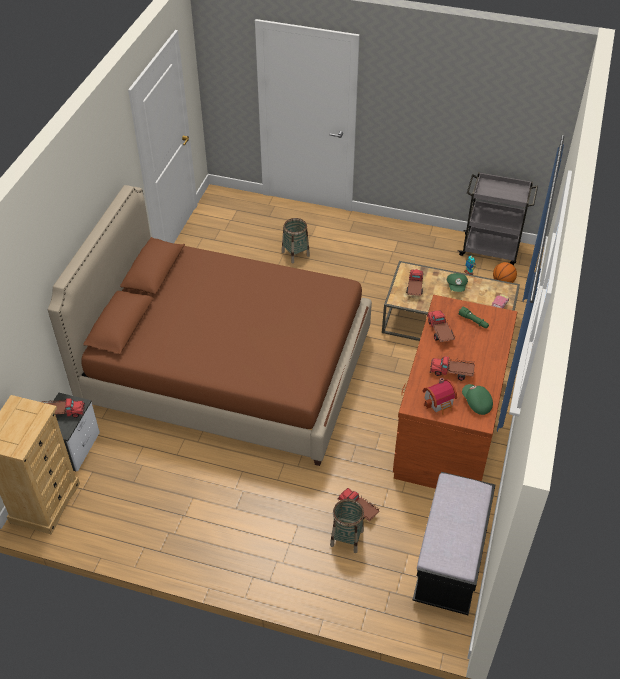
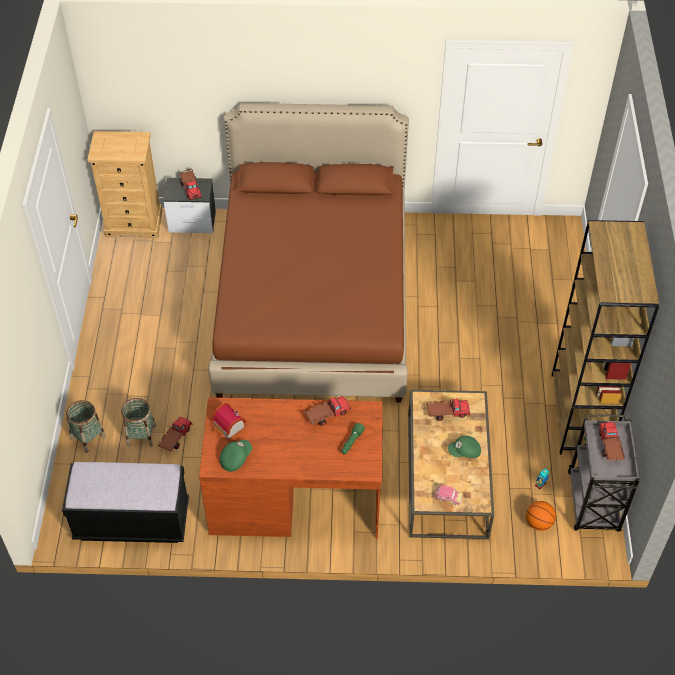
camera: 75 degrees right, 5 degrees up
(295, 254) = (500, 316): basket -> basket (88, 437)
(409, 235) = (580, 414): none -> brown bookcase
(452, 372) = (271, 433): toy truck -> toy truck (609, 446)

